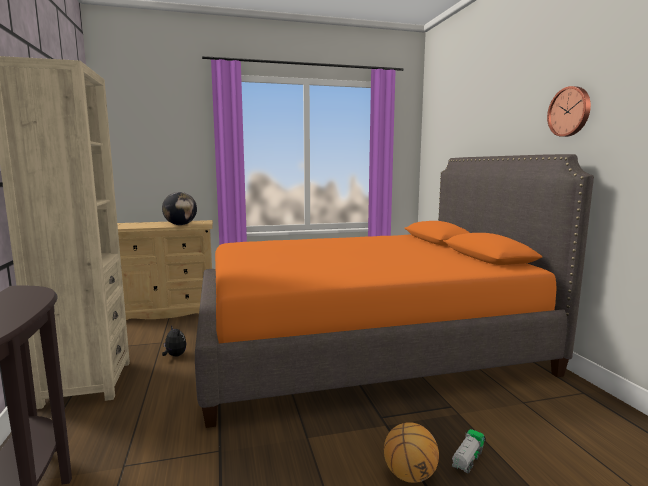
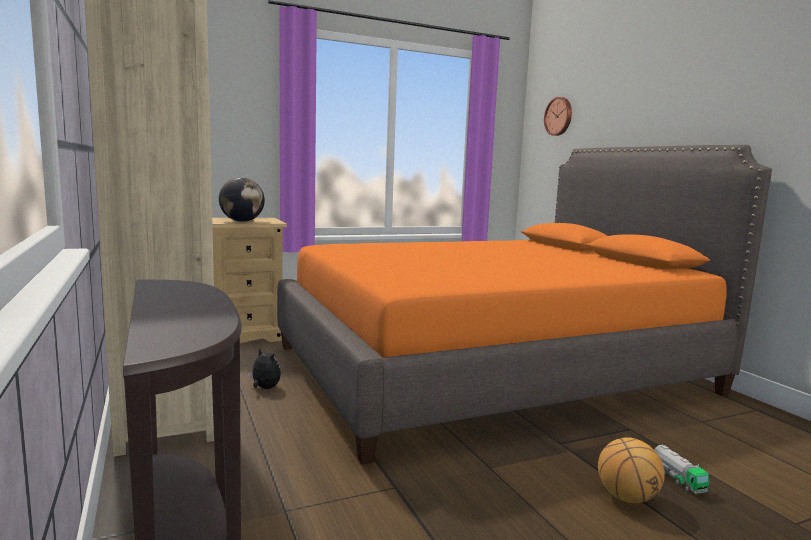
camera: 10 degrees left, 0 degrees up
(467, 460) = (677, 479): toy truck -> toy truck turned 135 degrees clockwise
(570, 111) = (738, 98): wall clock -> wall clock (559, 116)

